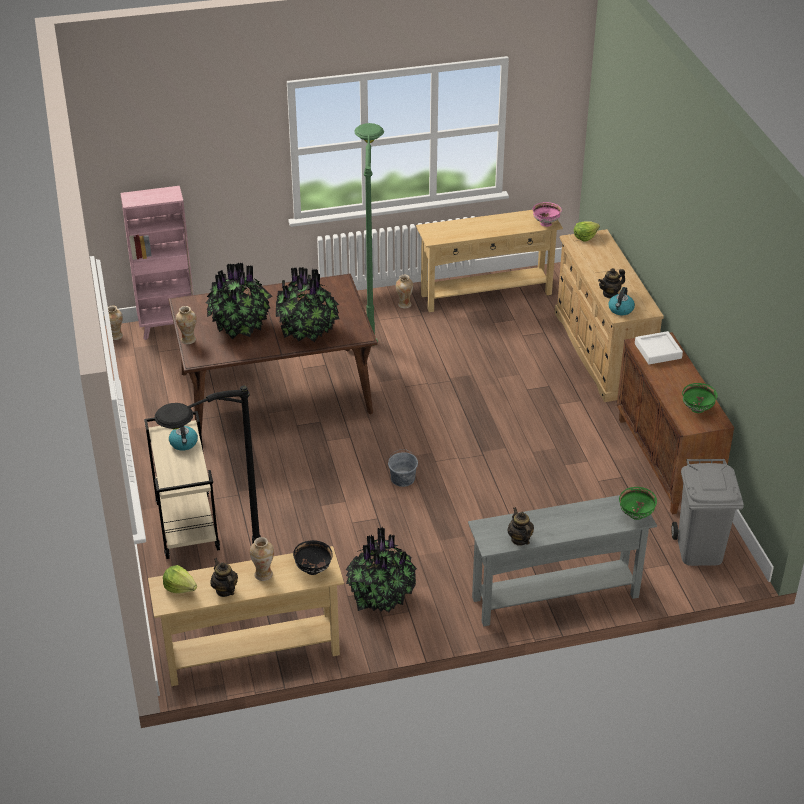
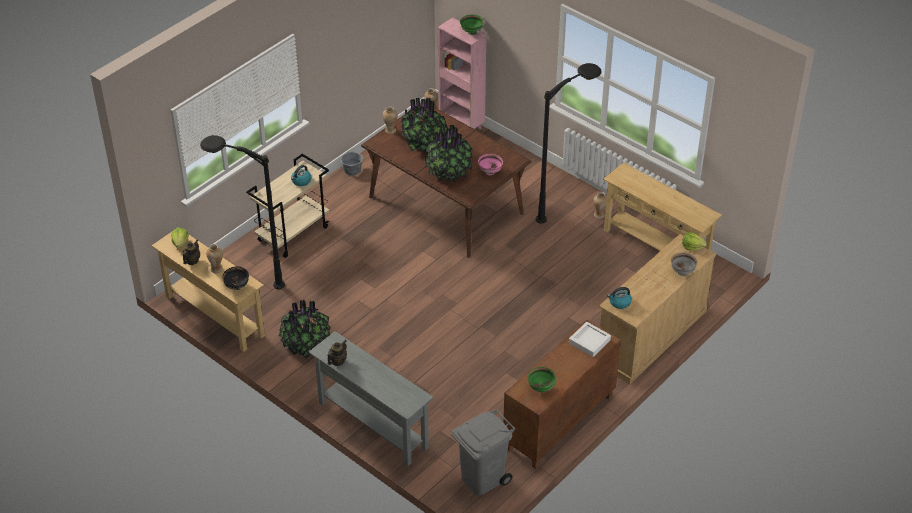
camera: 55 degrees right, 5 degrees up
(371, 317) = (568, 206): green floor lamp -> black floor lamp
(402, 479) = (419, 302): grey bucket -> grey bucket (352, 170)
(545, 223) = (697, 221): pink bowl -> pink bowl (490, 172)
(610, 294) = (633, 289): teapot -> none
(613, 257) = (682, 272): none -> grey bowl
(636, 515) = (408, 405): green bowl -> green bowl (471, 32)

